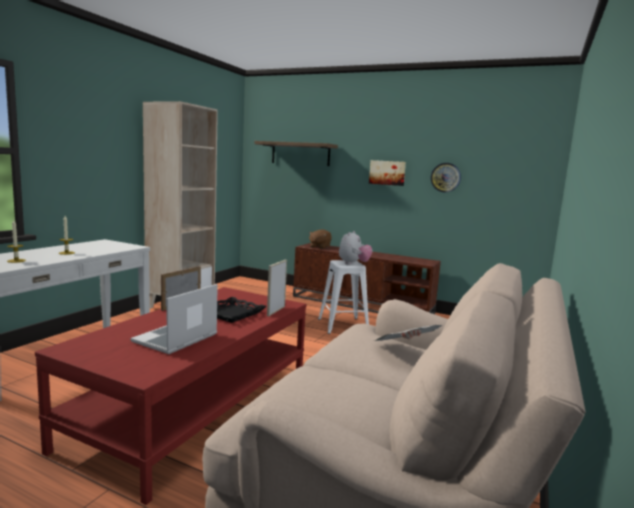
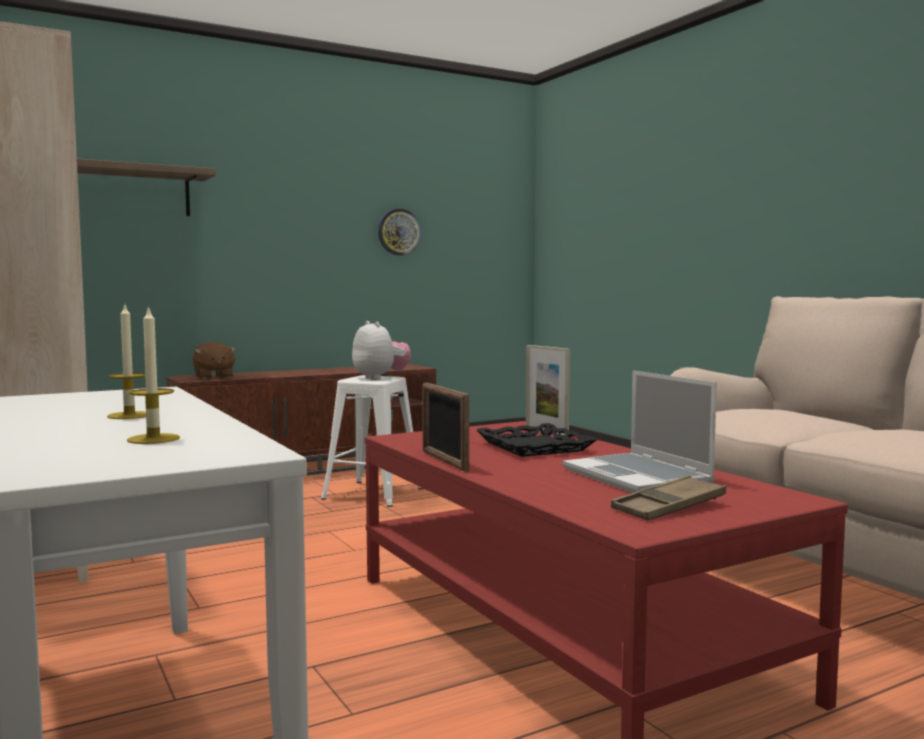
camera: 55 degrees left, 5 degrees down
(109, 350) = (669, 507): none -> brown tray
(387, 172) = (307, 227): picture -> none
(405, 350) = (792, 406): newspaper -> none

